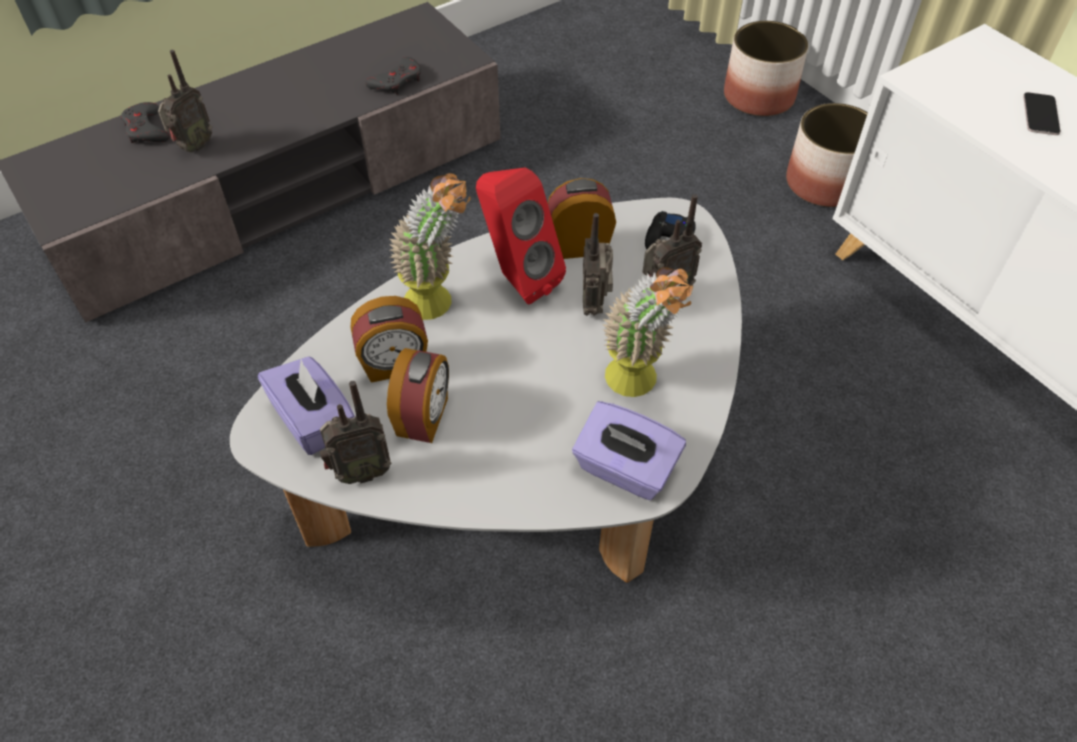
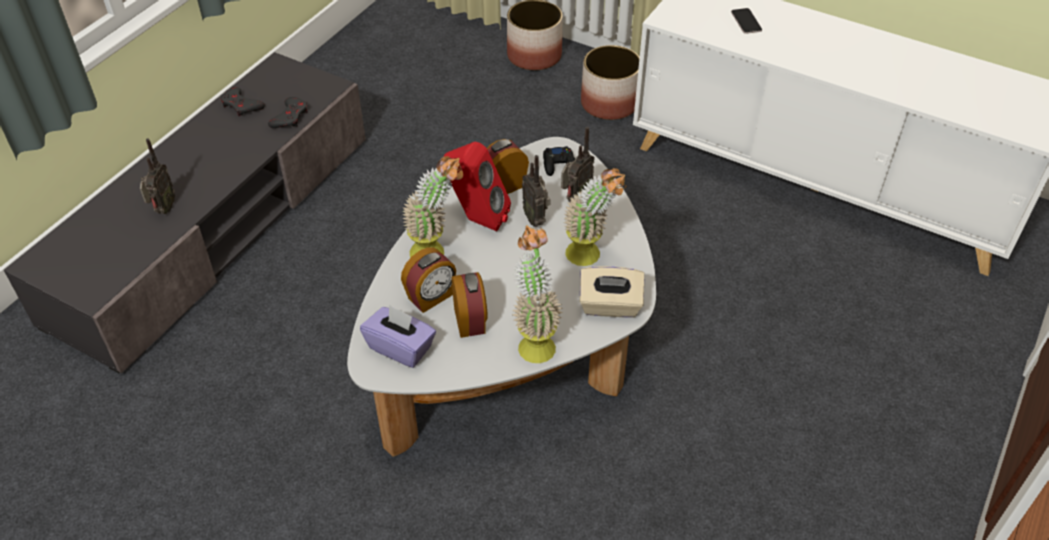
camera: 25 degrees left, 5 degrees down
(146, 129) = (115, 209): grey game controller -> grey game controller (241, 105)
(360, 472) = (451, 365): radio -> none
(490, 480) = (534, 340): none -> potted plant
(625, 469) = (610, 306): purple tissue box -> beige tissue box

